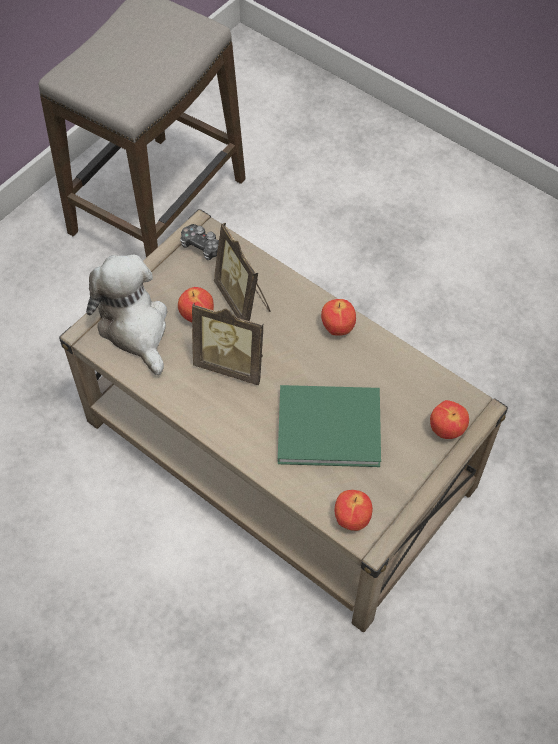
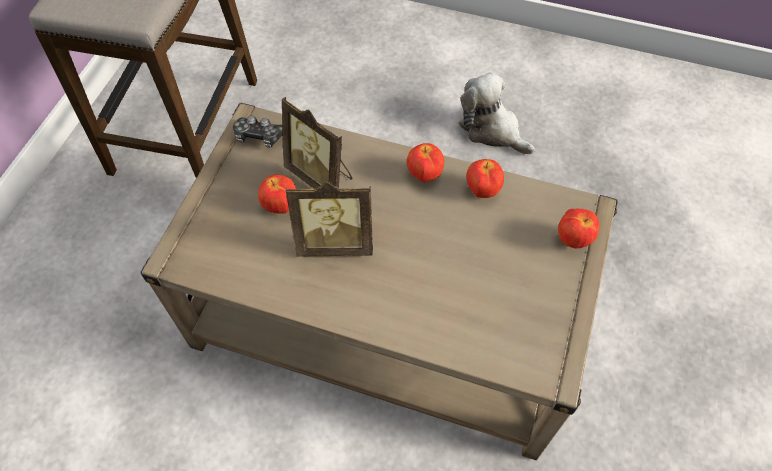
camera: 20 degrees left, 0 degrees up
(135, 327) = (219, 237): plush toy -> plush toy (492, 129)
(332, 428) = (464, 274): green book -> none
(351, 519) = (525, 361): apple -> apple (482, 190)

